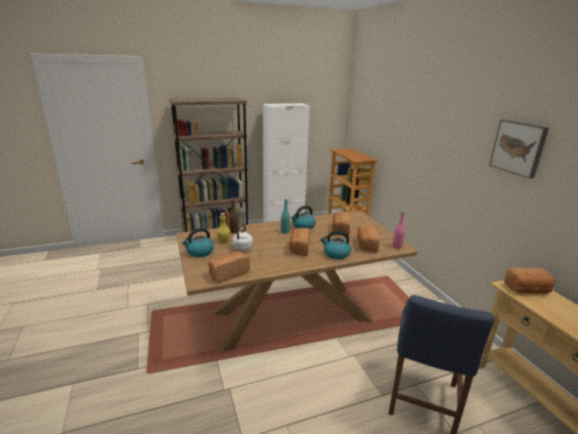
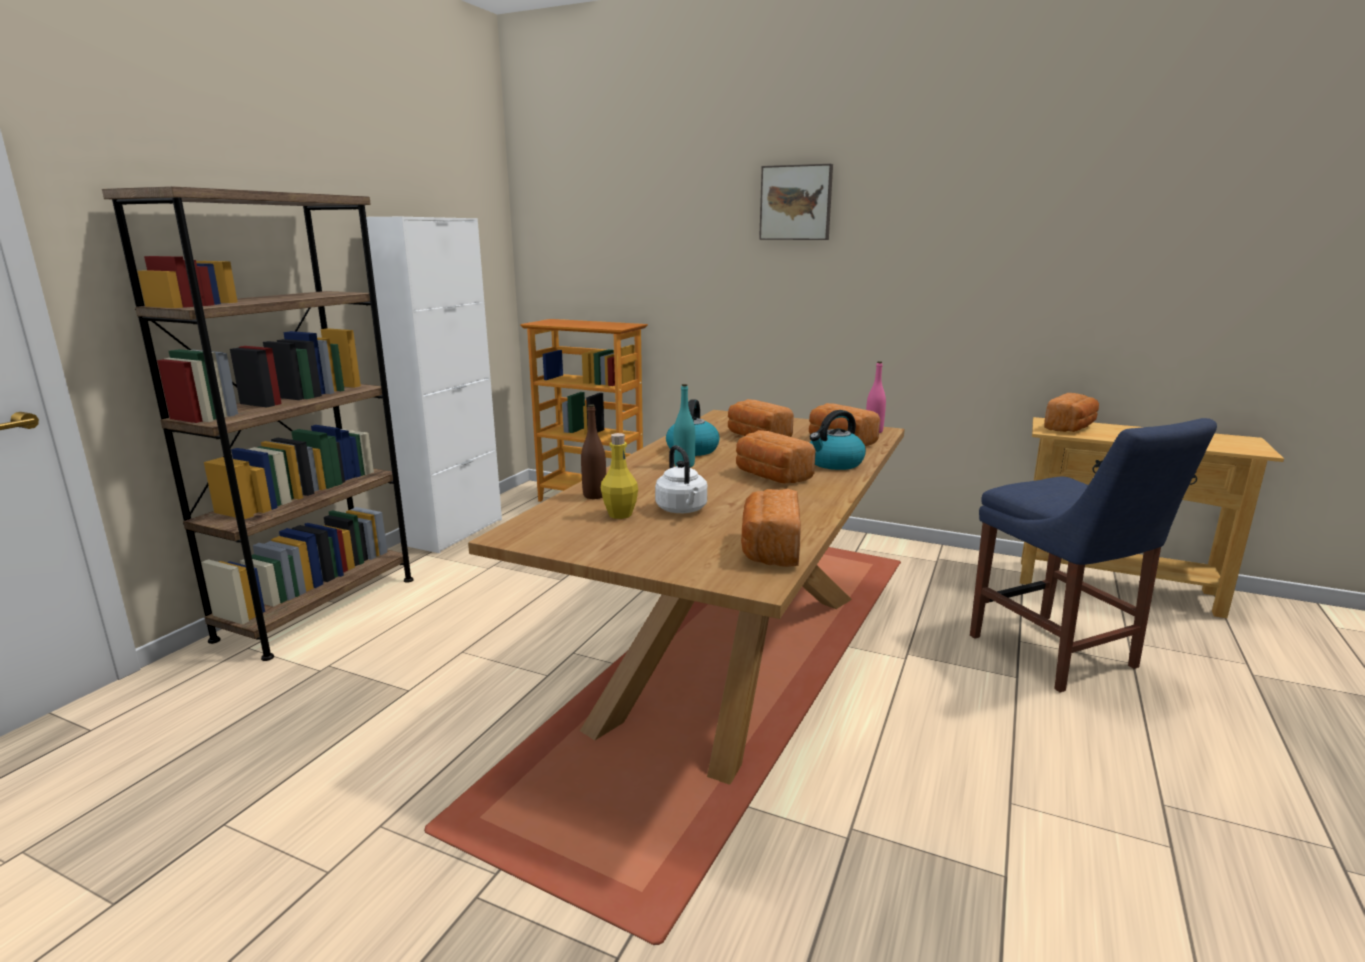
camera: 45 degrees left, 5 degrees down
(199, 252) = (621, 546): kettle -> none
(519, 147) = (979, 225): picture -> picture (796, 203)

